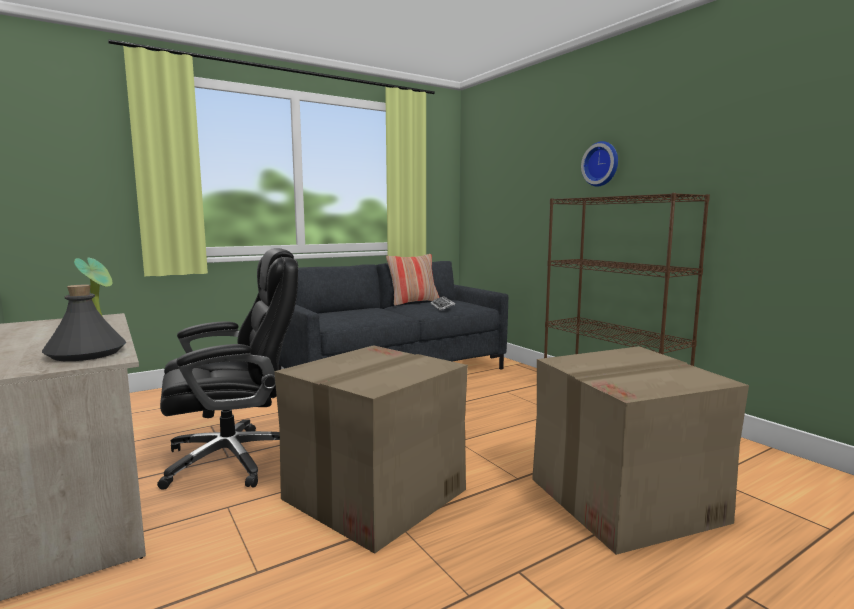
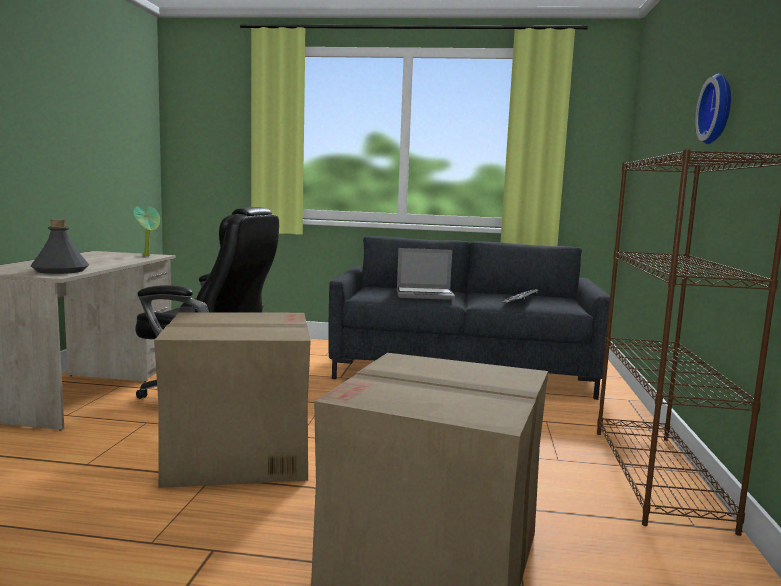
camera: 40 degrees right, 0 degrees up
(375, 314) = (425, 295): none -> laptop
(413, 302) = (505, 292): pillow -> none

